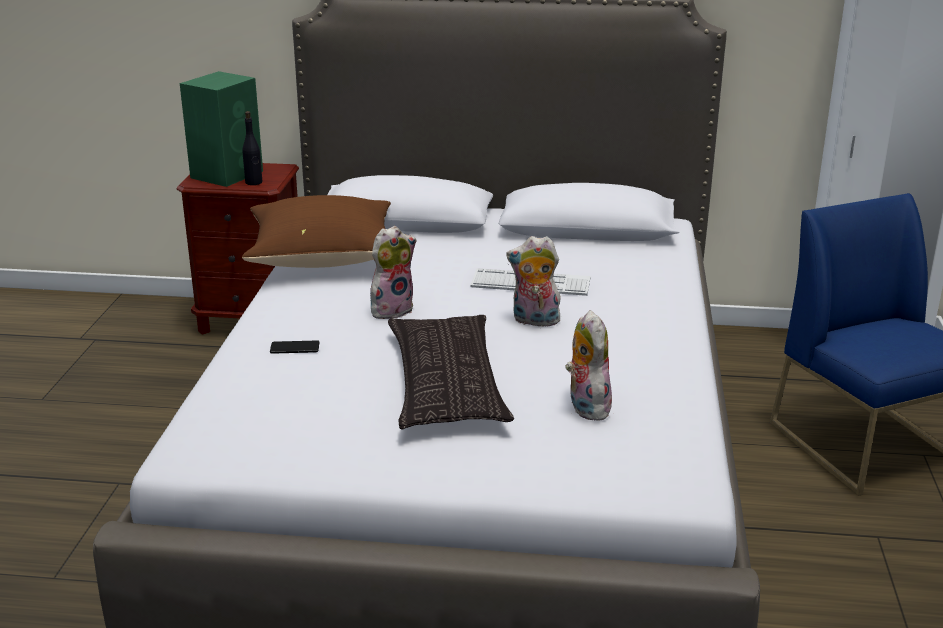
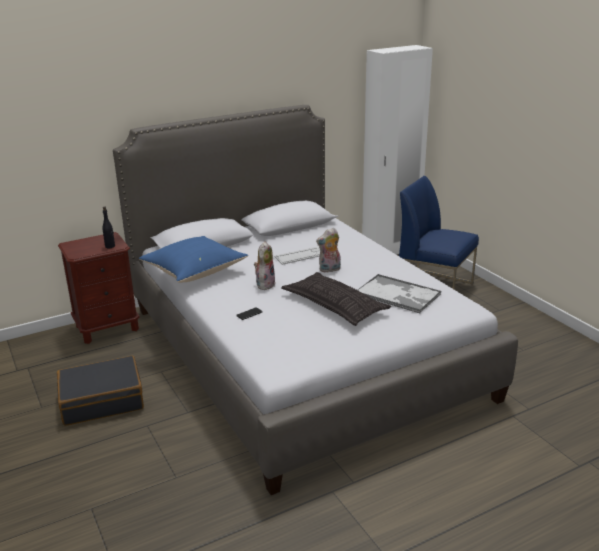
camera: 35 degrees left, 0 degrees up
(115, 421) = (102, 400): none -> black suitcase
(228, 174) = (87, 246): green speaker -> none
(325, 257) = (195, 272): brown pillow -> blue pillow
(585, 407) = (398, 294): plush toy -> tray

